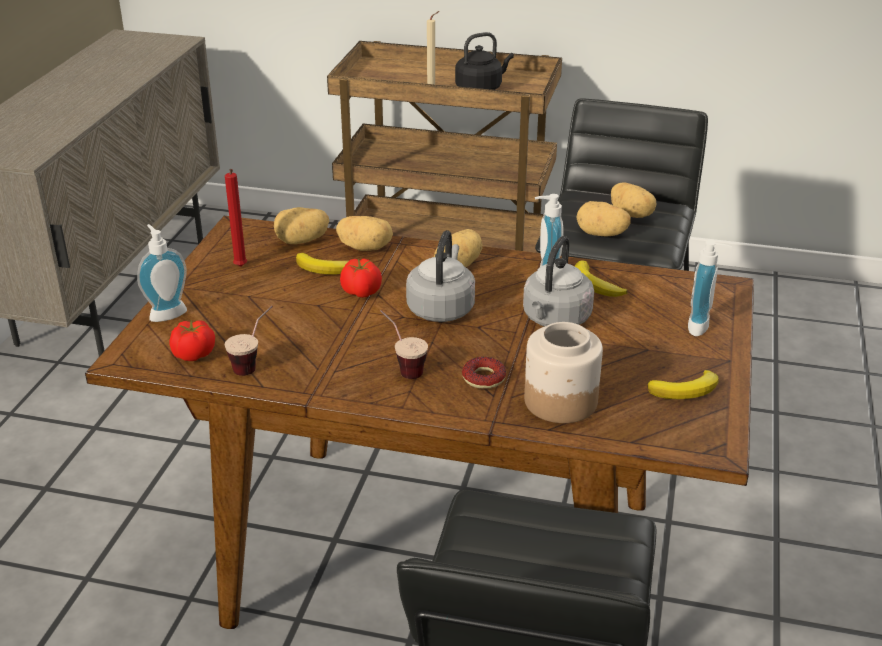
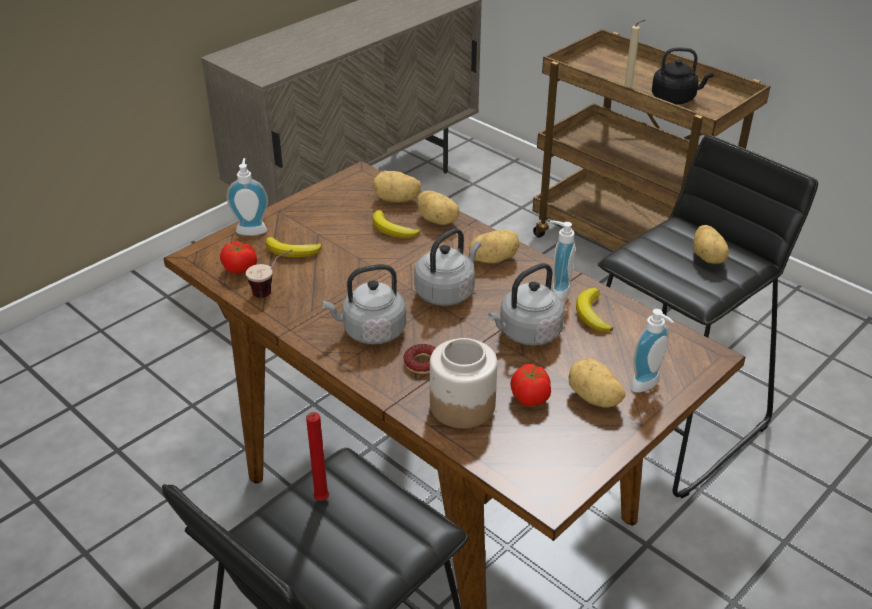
camera: 30 degrees right, 5 degrees up
(240, 268) = (333, 209): red candle -> red candle (320, 501)
(361, 293) = (399, 258): tomato -> tomato (529, 398)
(402, 367) = (371, 331): cup -> grey kettle
(601, 234) = (661, 268): potato -> potato (594, 398)
(686, 390) = (575, 437): banana -> banana (292, 251)

